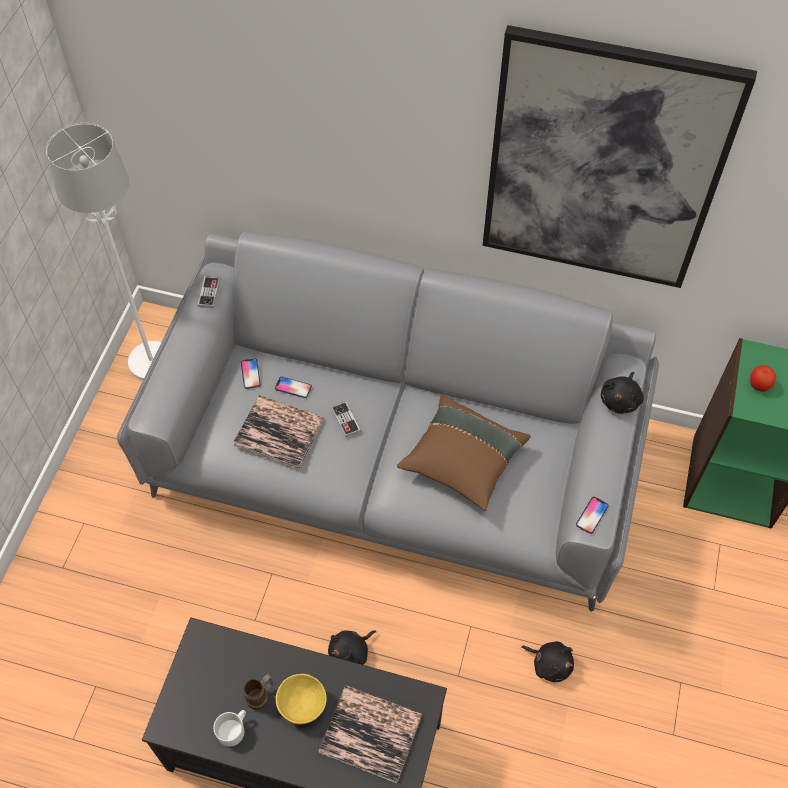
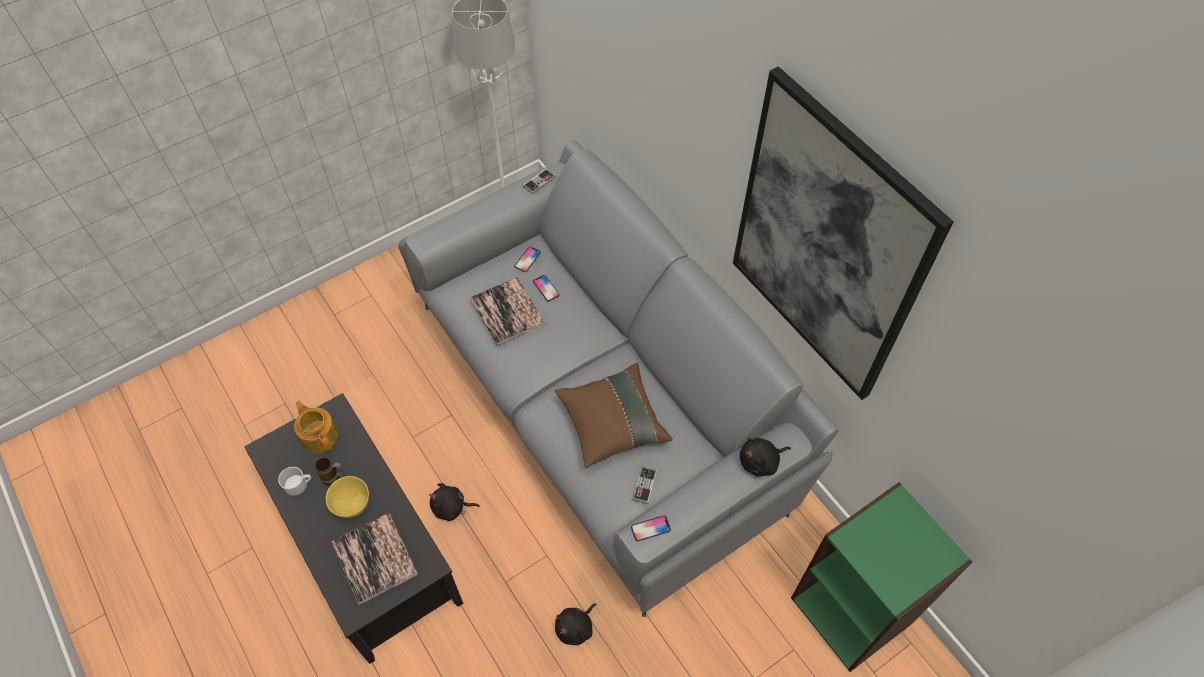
camera: 40 degrees right, 0 degrees up
(207, 671) = (319, 435): none -> teapot
(345, 420) = (559, 335): game controller -> game controller (644, 485)
(549, 664) = (576, 627): black plush toy -> black plush toy turned 60 degrees clockwise
(759, 385) = (877, 530): apple -> none

